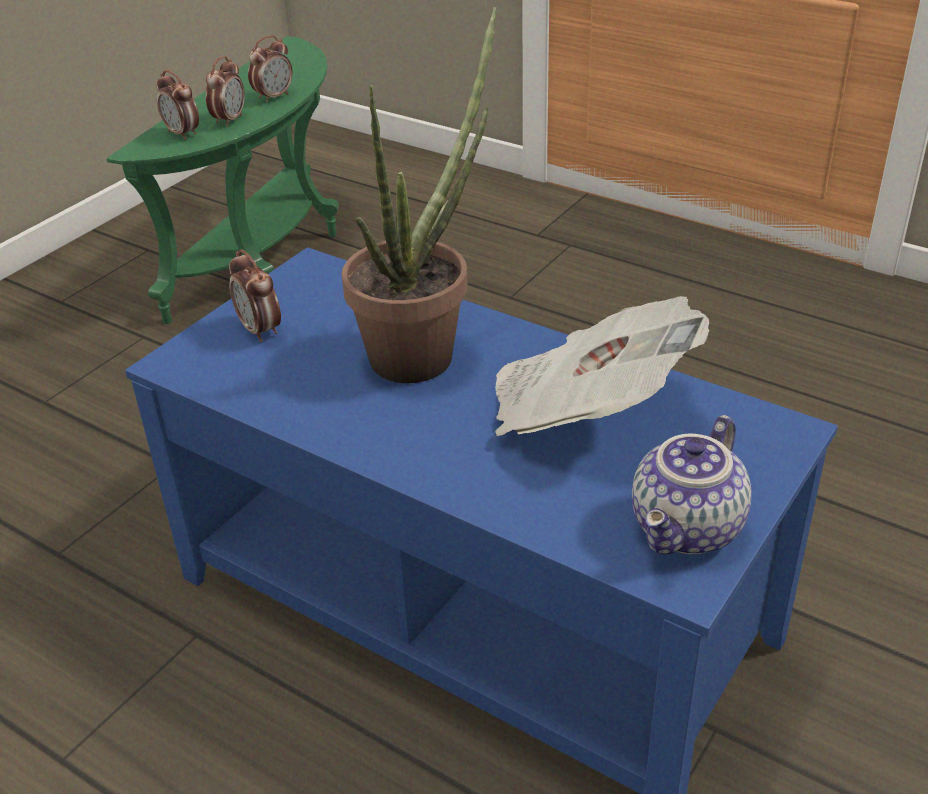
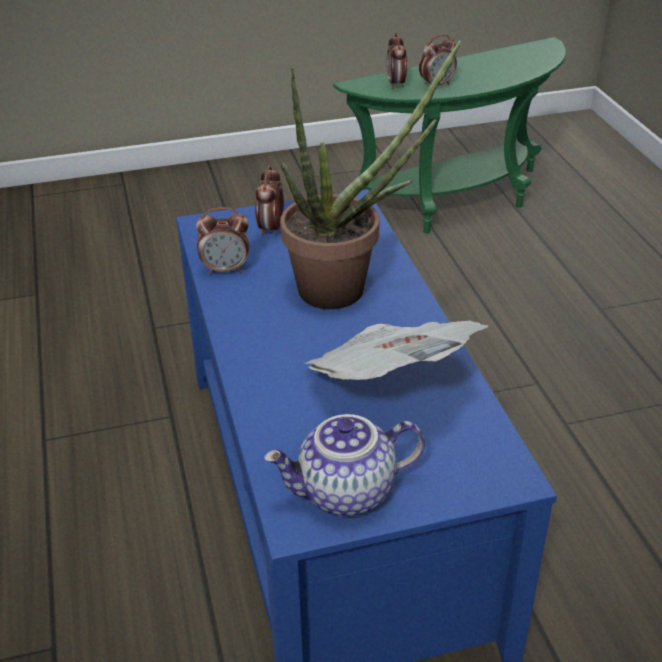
camera: 40 degrees right, 0 degrees up
(274, 97) = (486, 79): alarm clock -> alarm clock (225, 269)

